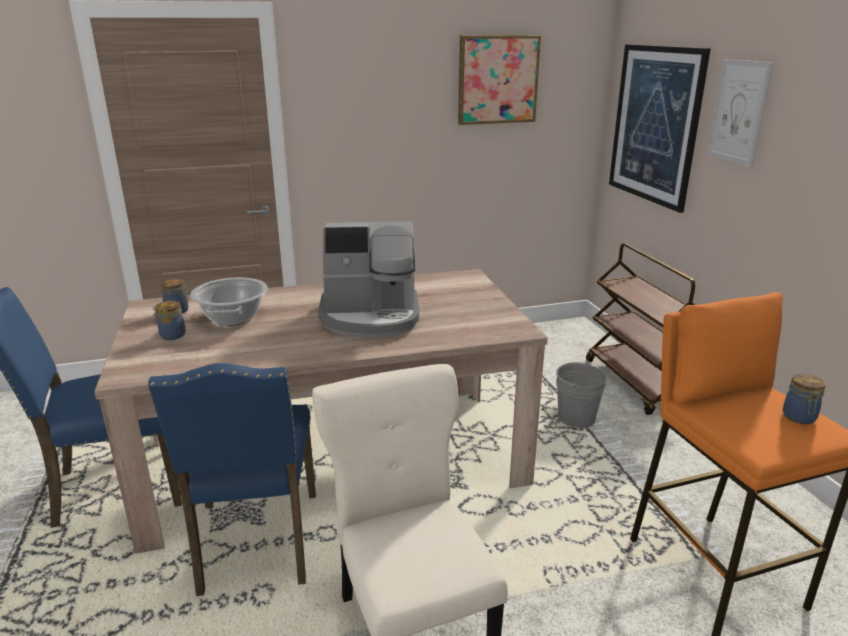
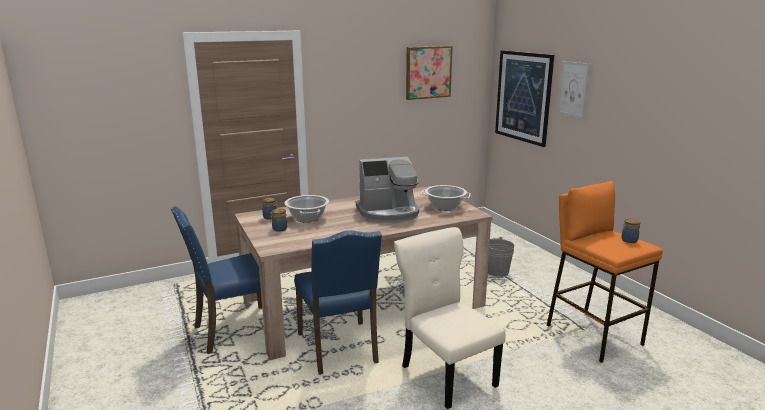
camera: 10 degrees left, 5 degrees down
(473, 312) = (445, 207): none -> cooking pot
(637, 383) = (526, 251): brown cart -> none

